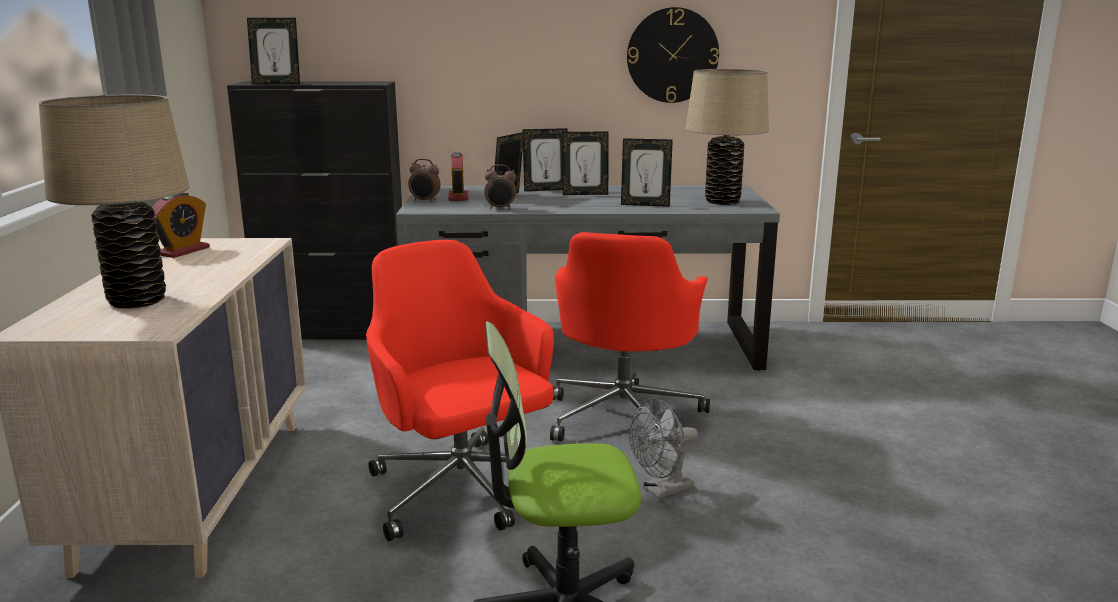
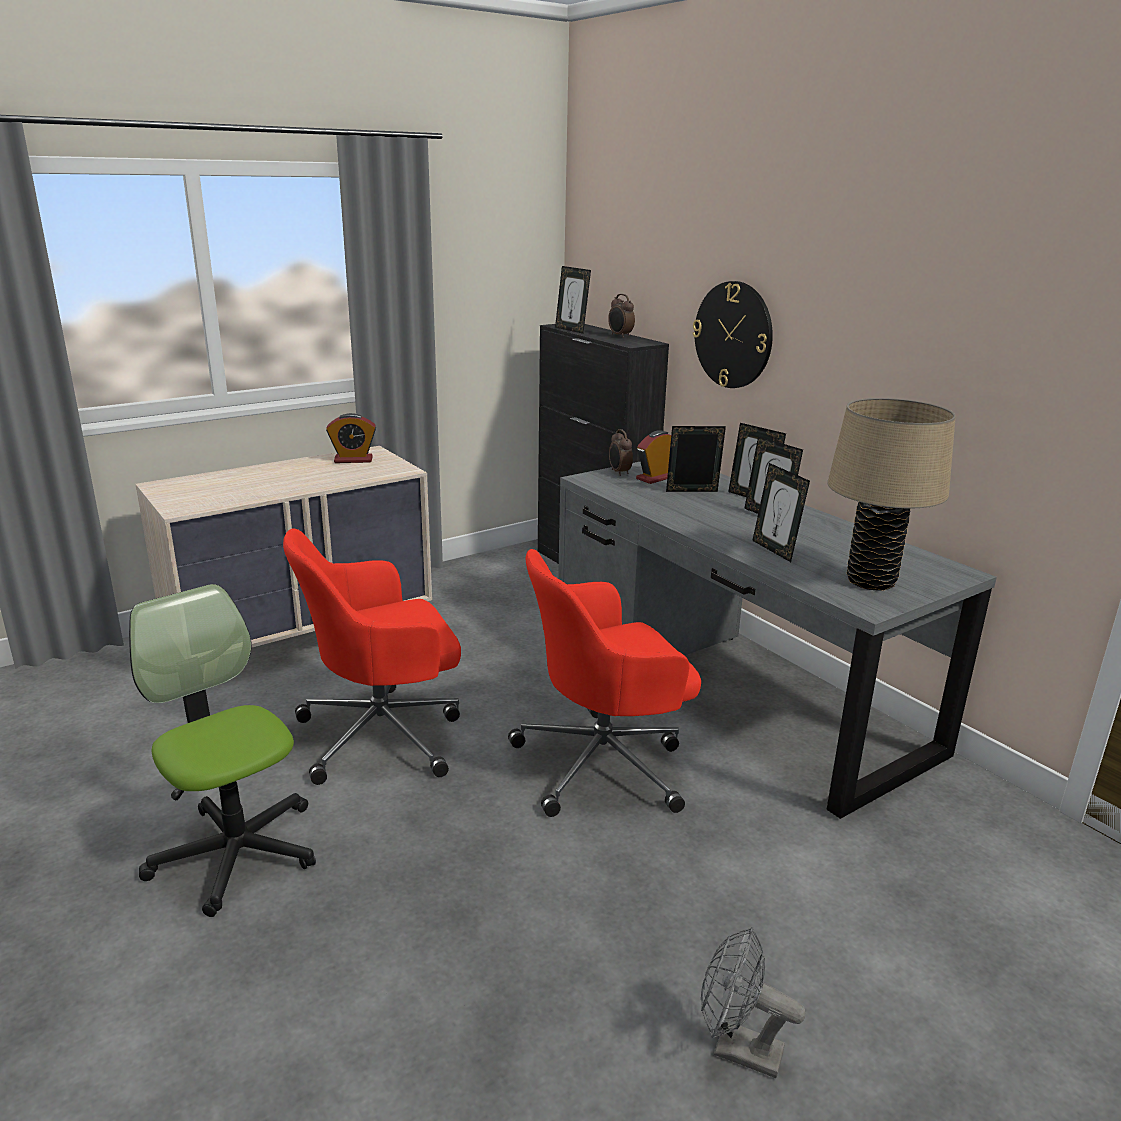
camera: 55 degrees right, 5 degrees up
(137, 300) = (233, 486): beige table lamp -> none
(462, 492) = (384, 734): red office chair -> red office chair turned 135 degrees counterclockwise
(500, 208) = (642, 502): alarm clock -> alarm clock (620, 336)
(662, 490) = (477, 837): grey fan -> grey fan (737, 1049)
(672, 55) = (932, 369): wall clock -> wall clock (733, 335)

